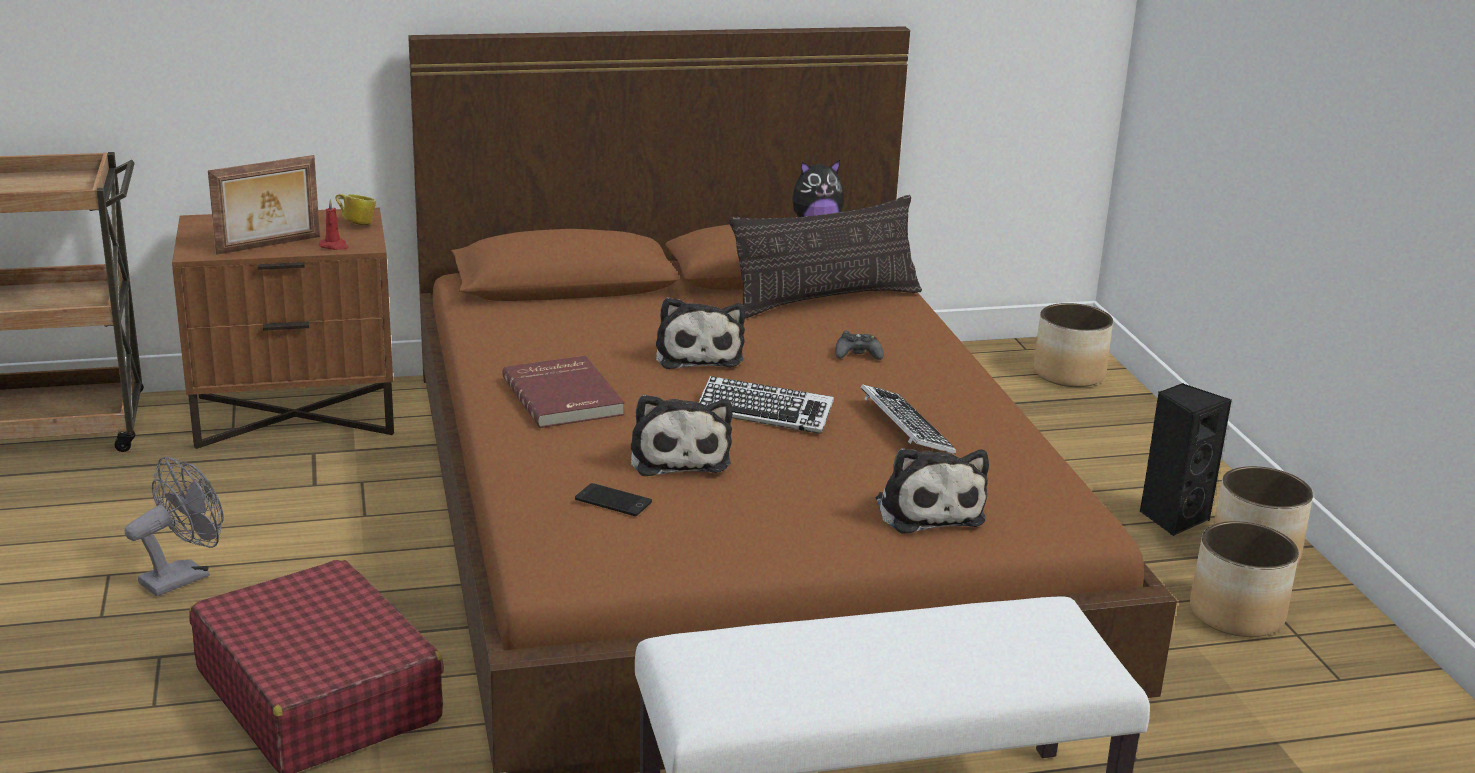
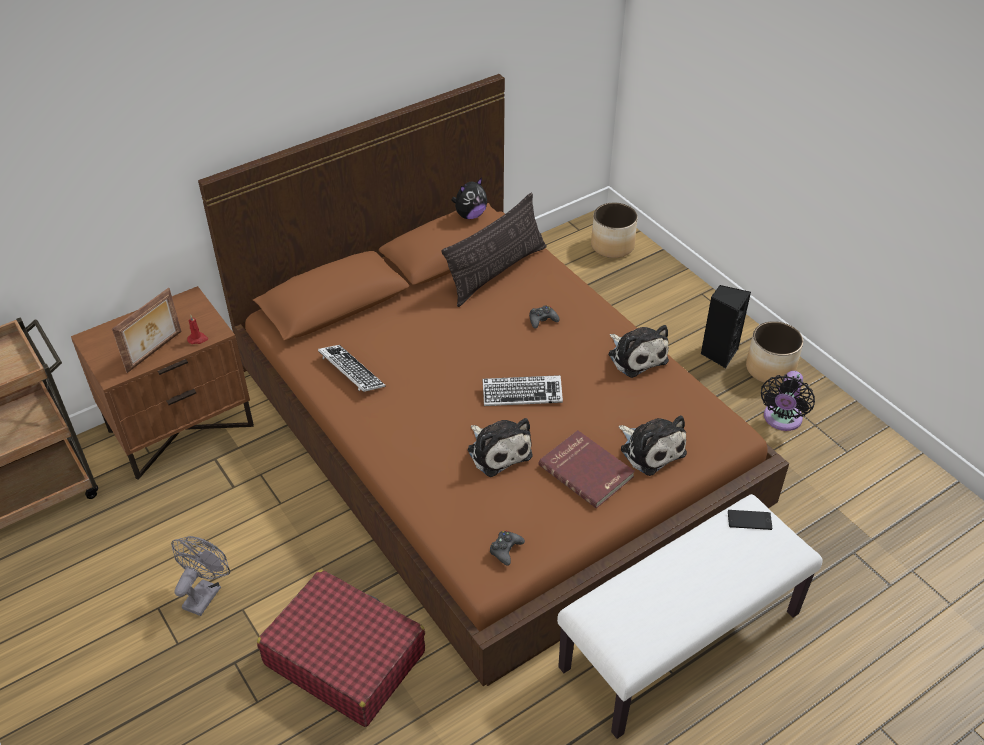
camera: 20 degrees left, 20 degrees up
(356, 224) = (196, 310): mug -> none
(565, 396) = (402, 417): red book -> red book (587, 470)
(603, 552) = (505, 550): none -> black game controller
(613, 501) = (487, 505): phone -> phone (749, 520)
(698, 354) = (453, 349): plush toy -> plush toy (636, 356)
(905, 428) = (603, 381): keyboard -> keyboard (351, 372)
(1237, 614) = (781, 420): planter -> black fan

